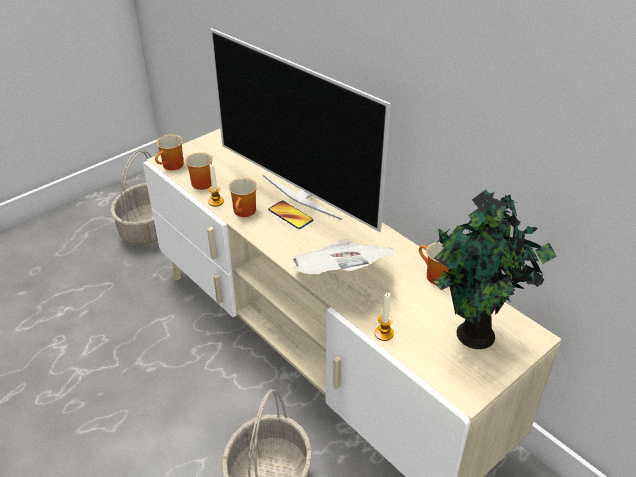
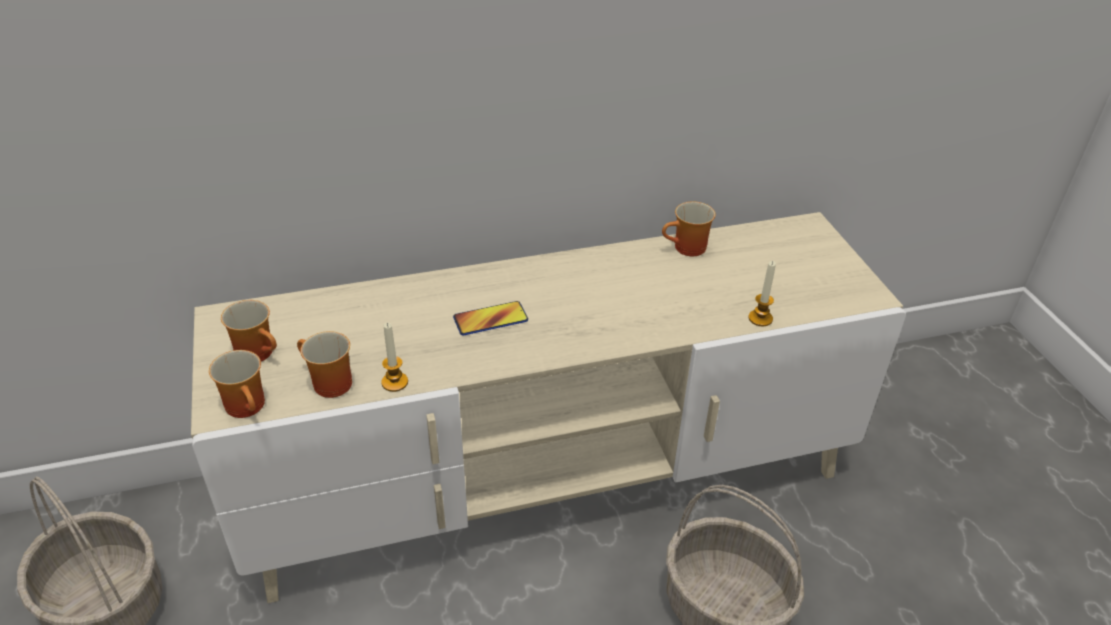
camera: 65 degrees left, 0 degrees up
(245, 212) = (447, 359): mug -> mug (260, 352)
(302, 196) = (456, 296): television -> none
(340, 276) = (644, 318): newspaper -> none
(474, 337) = (794, 260): potted plant -> none

